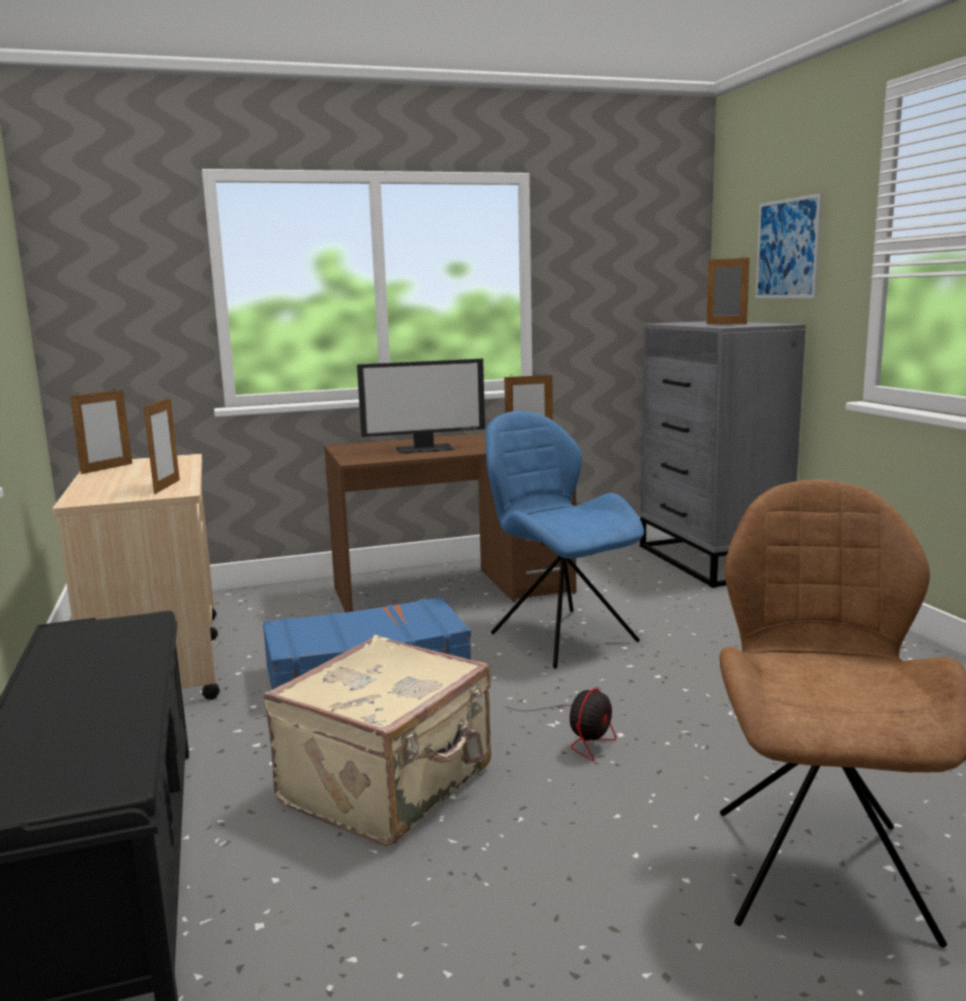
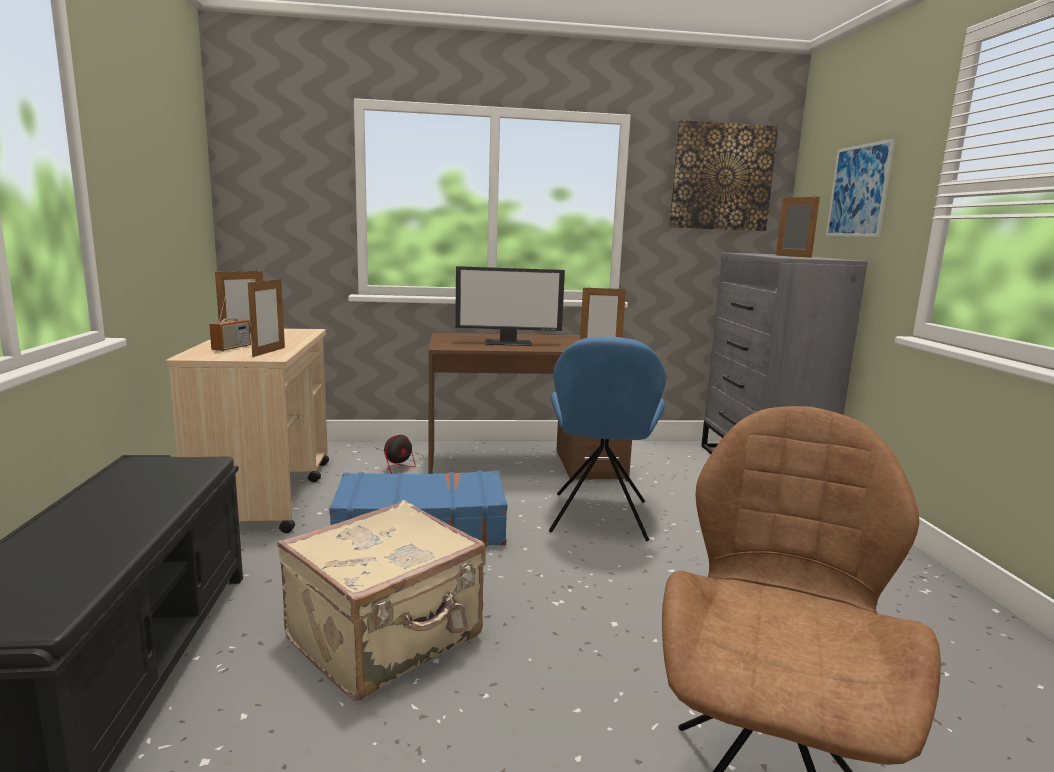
camera: 10 degrees right, 0 degrees up
(116, 487) = (231, 348): none -> radio
(560, 636) = (599, 518): blue chair -> blue chair turned 150 degrees counterclockwise
(581, 735) = (578, 618): fan -> fan (400, 463)
(634, 238) = (721, 177): none -> picture

